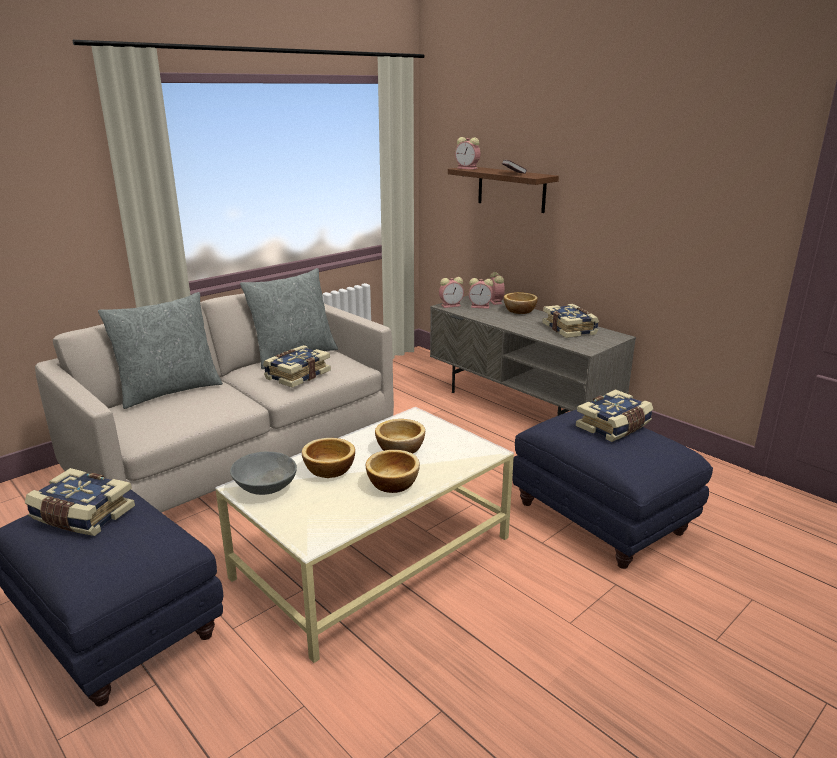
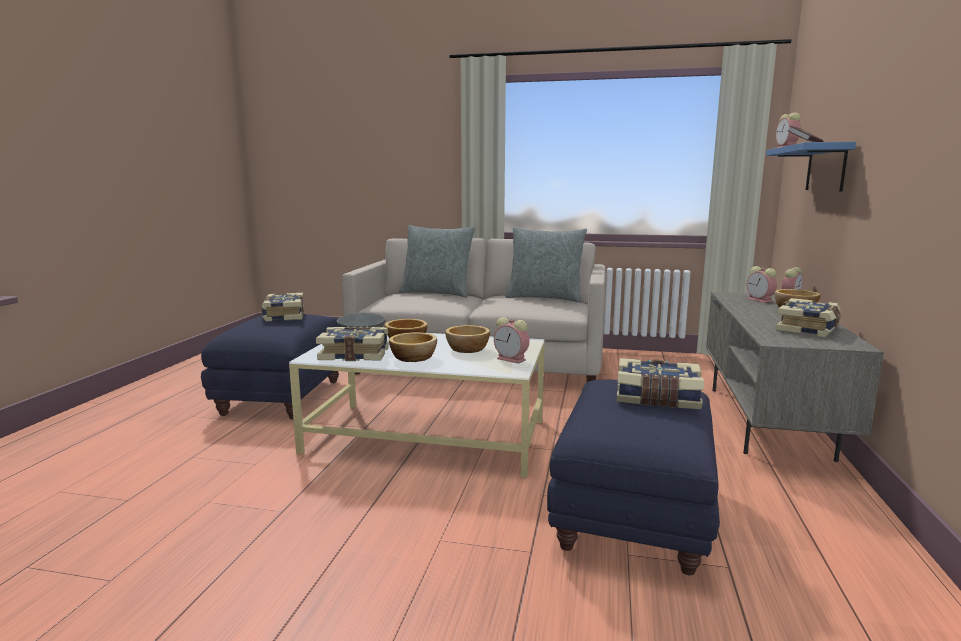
camera: 55 degrees right, 10 degrees down
(297, 375) = (514, 304): book -> book (354, 354)
(451, 305) = (732, 295): alarm clock -> alarm clock (512, 359)
(511, 189) = (826, 168): brown shelf -> blue shelf

